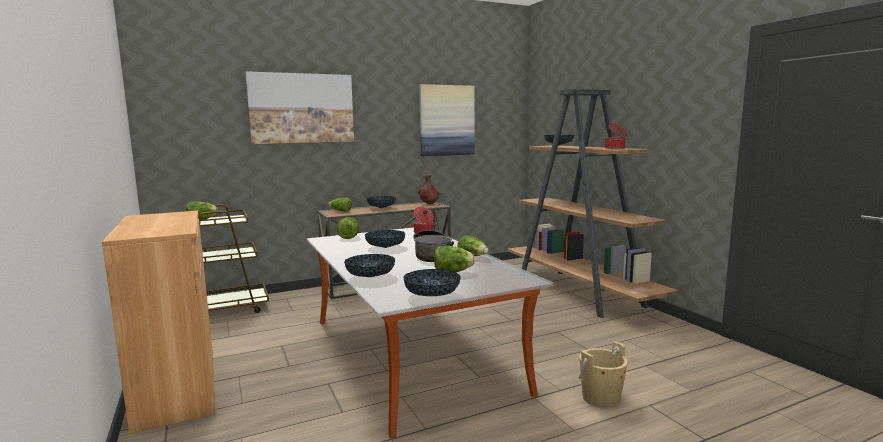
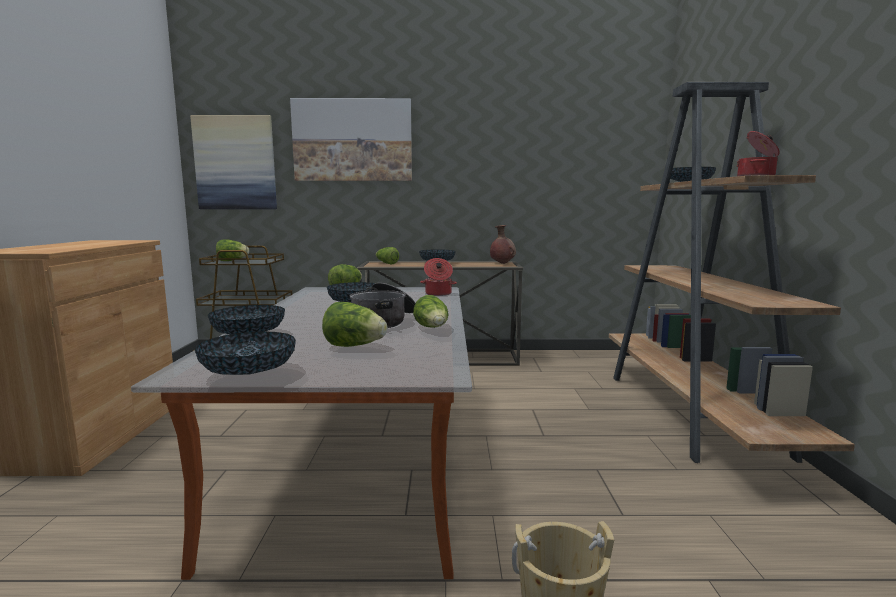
camera: 25 degrees right, 0 degrees up
(446, 120) = (539, 156): picture -> picture (235, 163)

